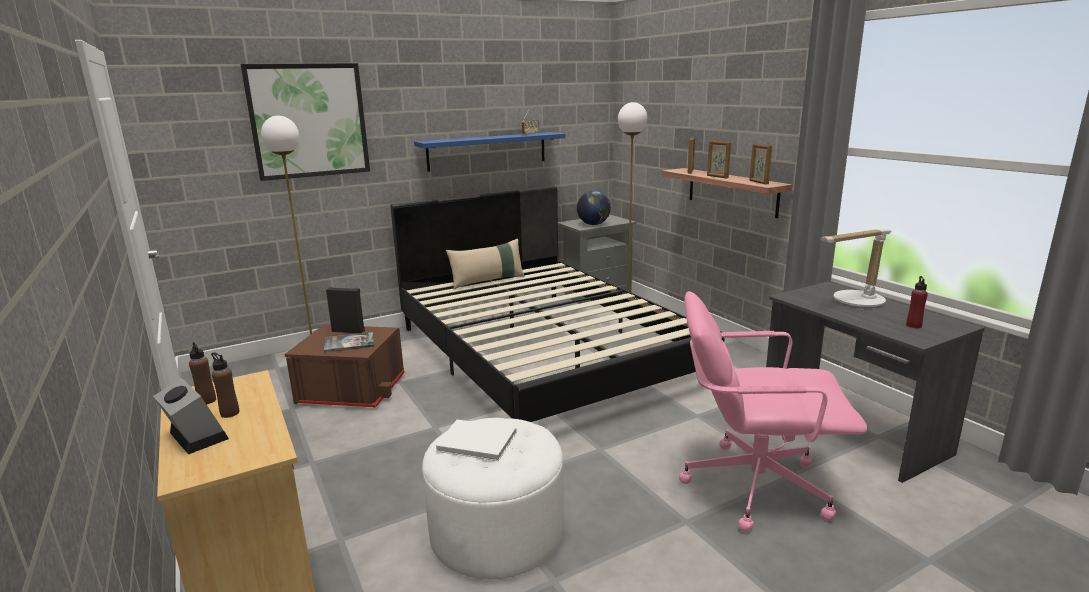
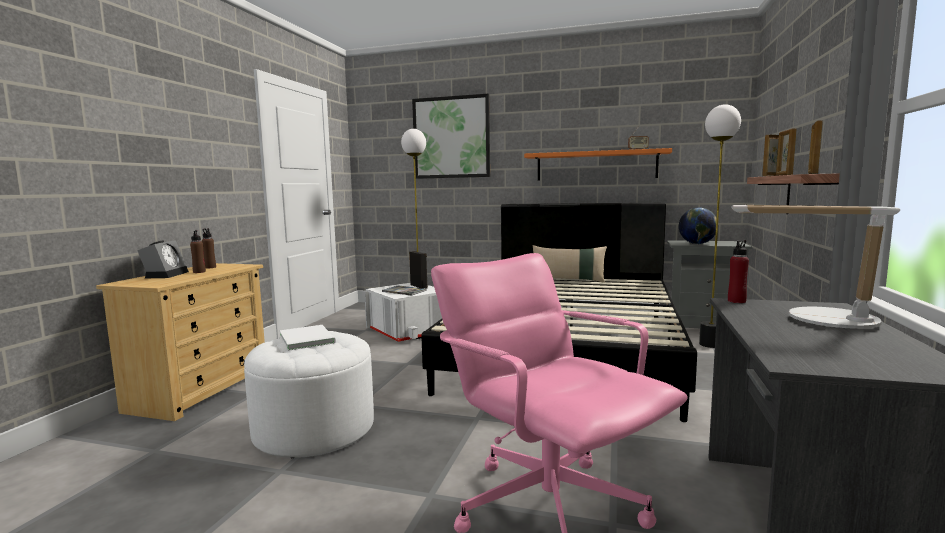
camera: 45 degrees right, 10 degrees down
(352, 390) = (409, 331): brown storage box -> white storage box
(487, 151) = (596, 165): blue shelf -> orange shelf
(913, 325) = (842, 353): red bottle -> red bottle (736, 301)

